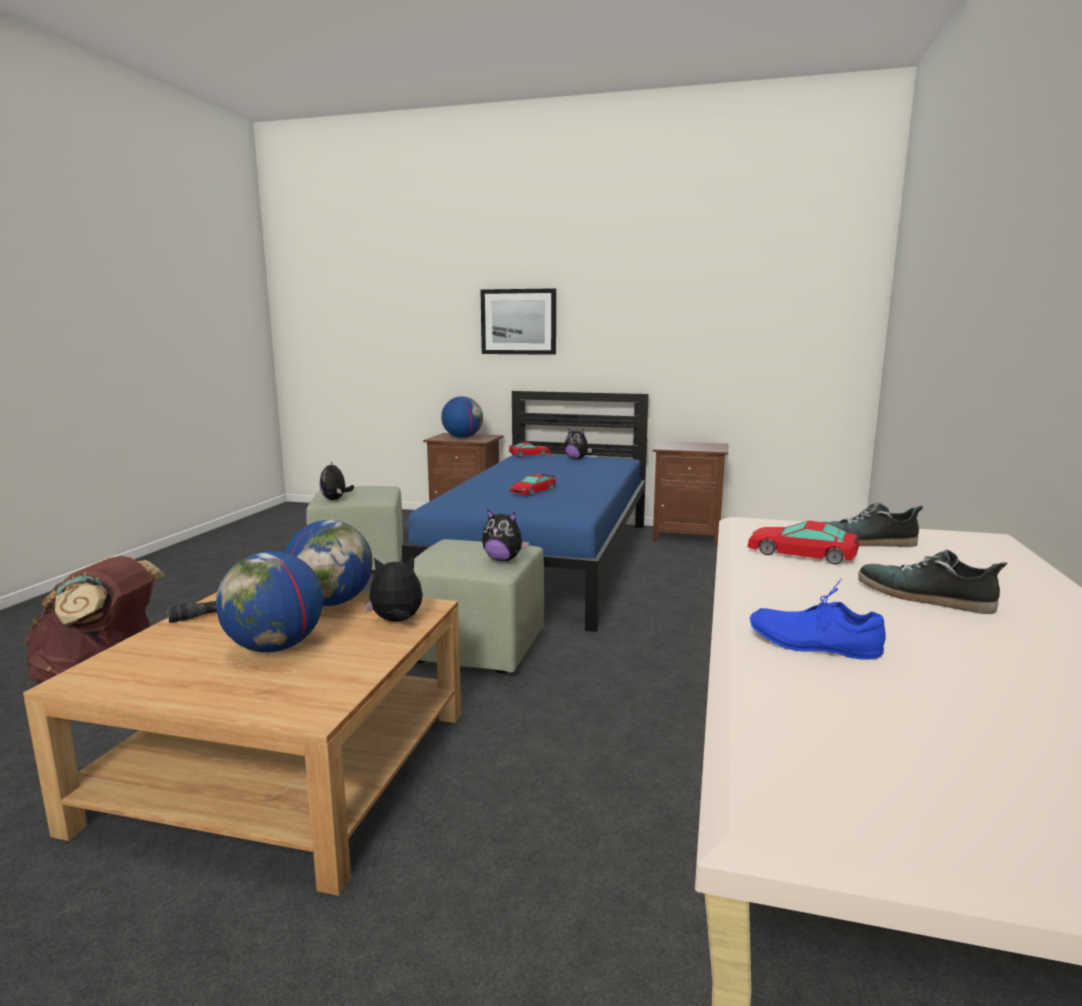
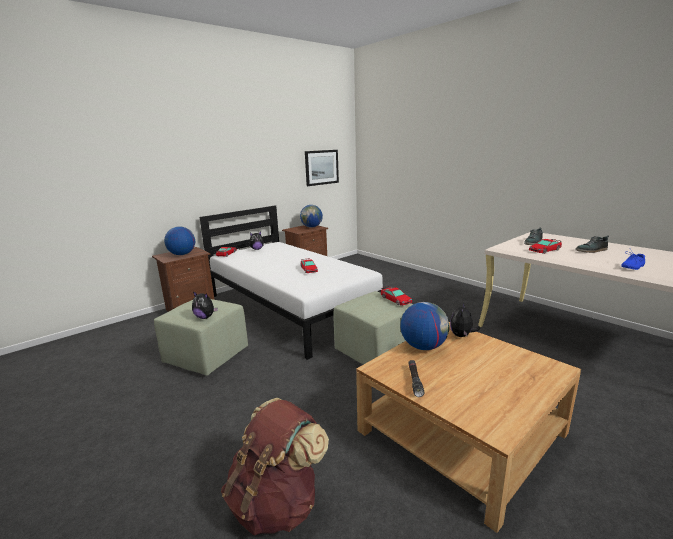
camera: 55 degrees left, 5 degrees up
(275, 647) = (479, 368): globe -> globe (312, 227)
(503, 559) = (395, 300): plush toy -> toy car
(518, 322) = (194, 171): picture -> picture (321, 167)
(546, 561) = (291, 308): blue bed -> white bed

